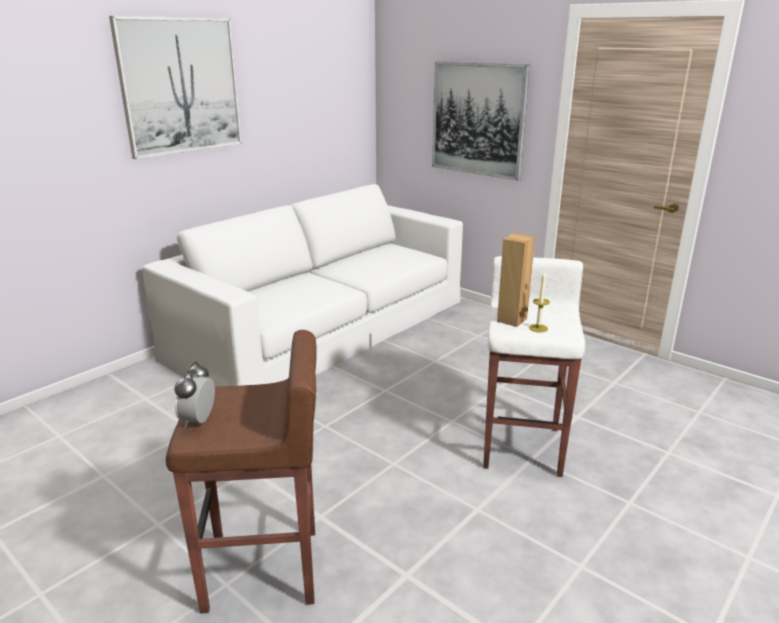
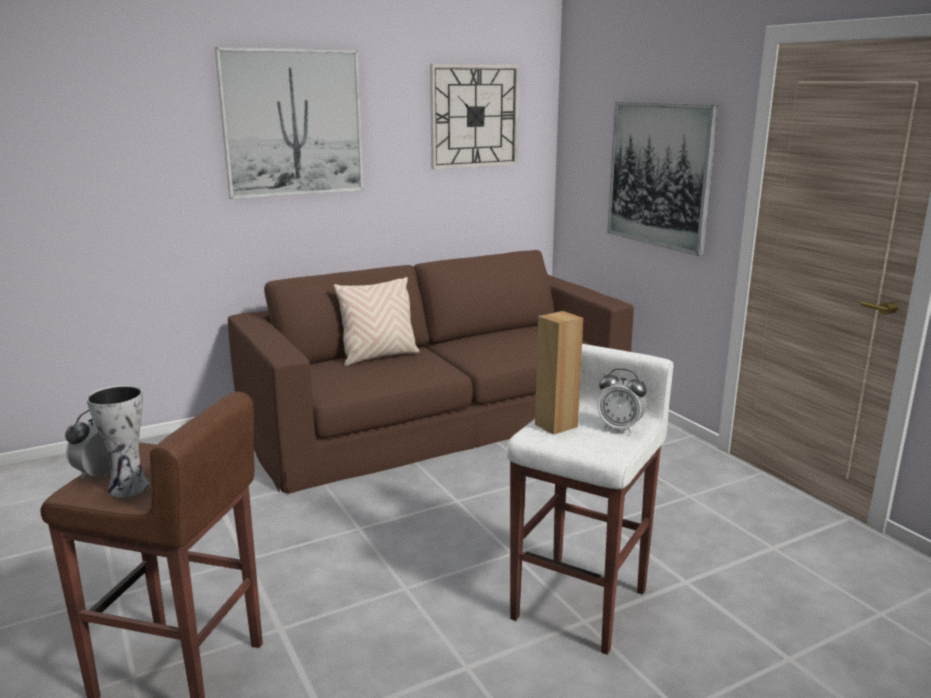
camera: 20 degrees right, 5 degrees down
(239, 426) = (131, 487): none -> vase
(282, 285) = (379, 356): none -> beige pillow
(318, 75) = (474, 116): none -> wall clock
(323, 327) = (437, 416): white sofa -> brown sofa
(538, 328) = (579, 440): candle -> none
(555, 315) = (620, 427): none -> alarm clock

